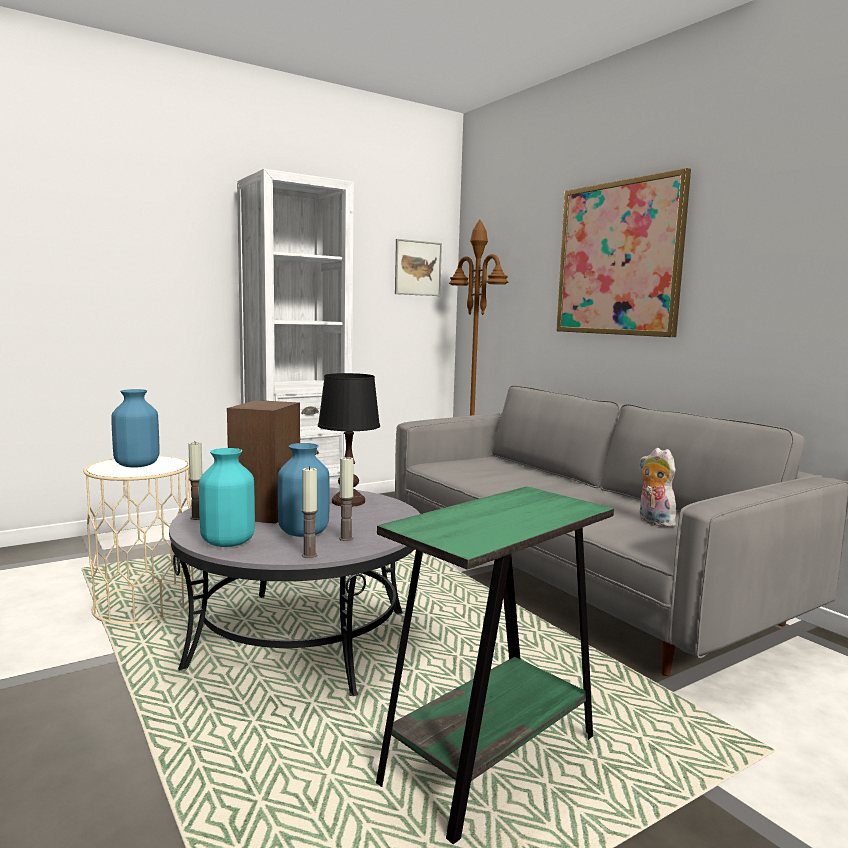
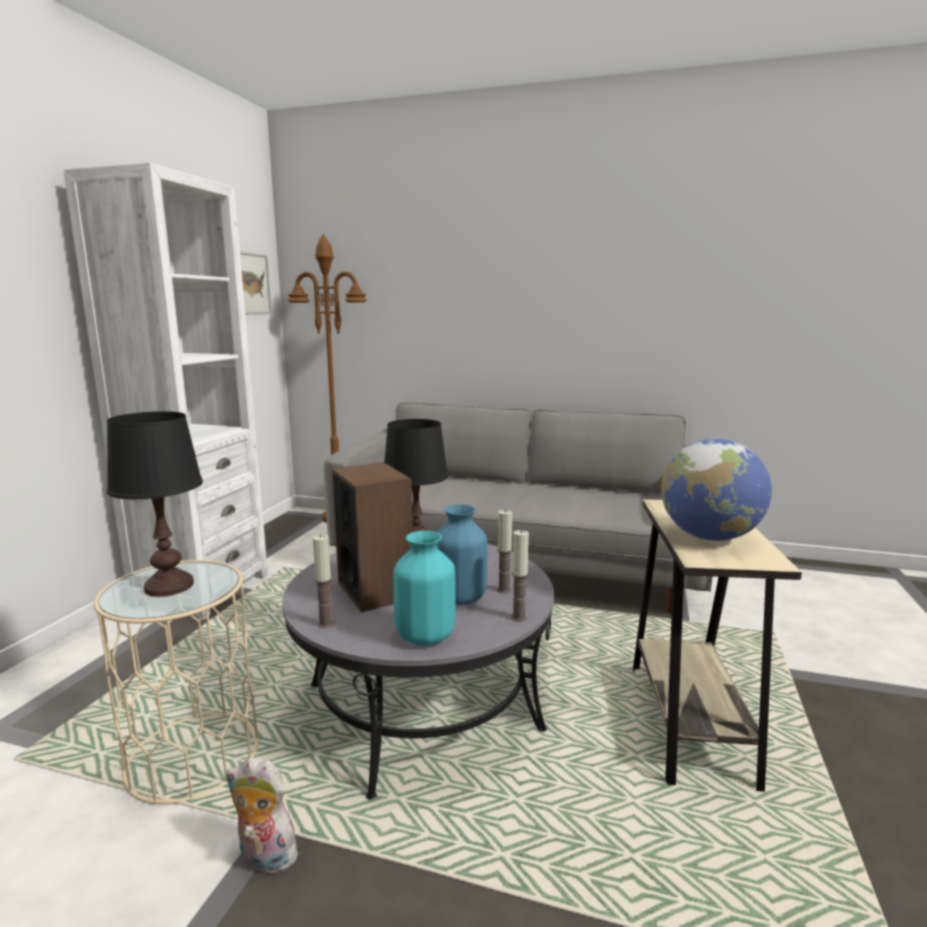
camera: 40 degrees left, 5 degrees up
(137, 465) = (170, 586): blue vase -> black table lamp
(477, 518) = (709, 537): none -> globe
(490, 760) = (688, 723): green side table -> beige side table
(618, 259) = (491, 282): picture -> none
(653, 521) = (610, 502): plush toy -> plush toy (264, 858)

